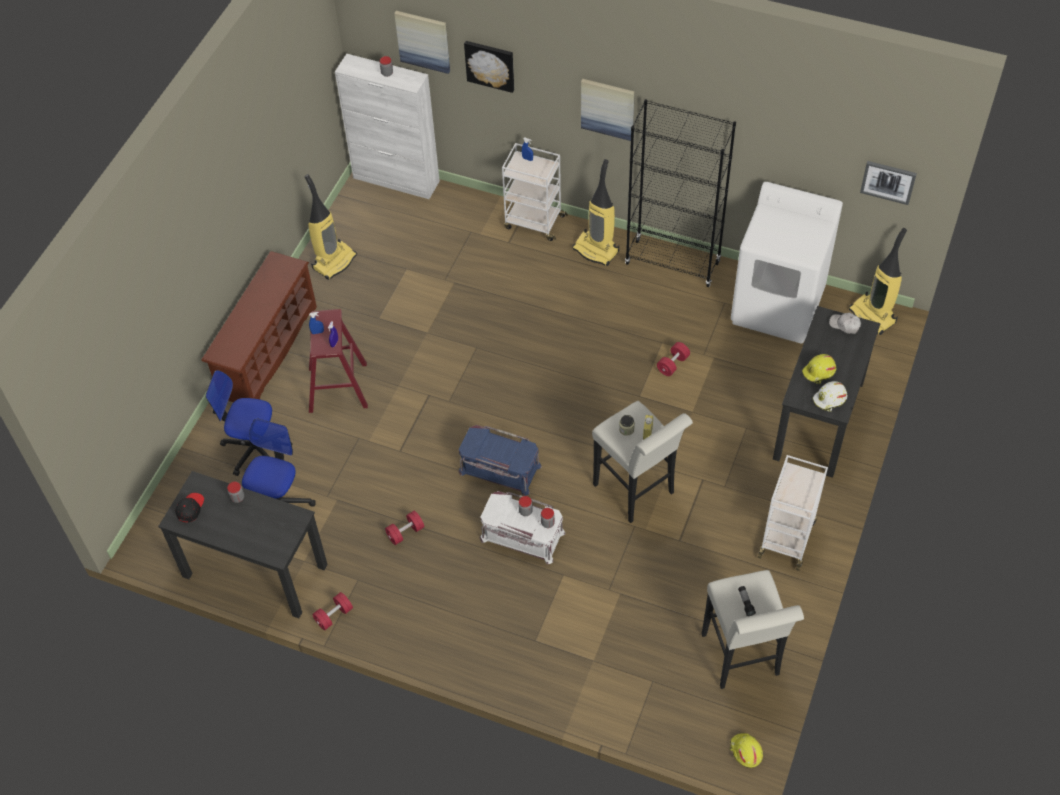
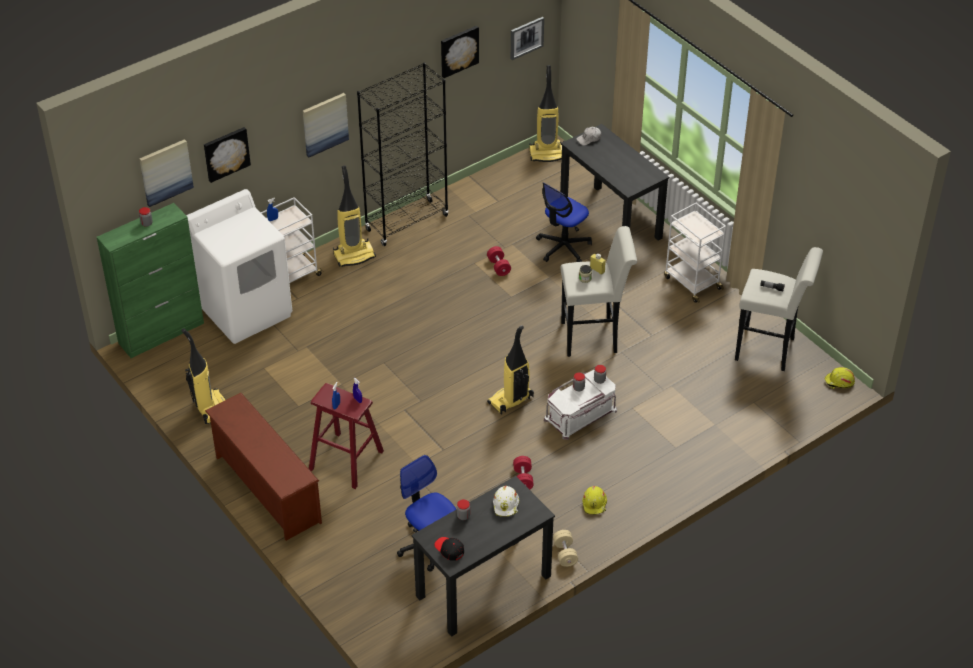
camera: 60 degrees left, 10 degrees down
(254, 448) = (360, 538): office chair -> office chair (563, 247)
(334, 615) = (565, 553): red dumbbell -> beige dumbbell
(396, 180) = (162, 333): white cabinet -> green cabinet
(499, 469) = (510, 400): blue storage box -> vacuum cleaner
(778, 306) = (497, 192): white washing machine -> white washing machine (245, 310)
(790, 139) = (458, 50): none -> picture
(819, 372) = (617, 169): yellow hard hat -> yellow hard hat (595, 504)
(830, 399) = (643, 175): white hard hat -> white hard hat (506, 505)

